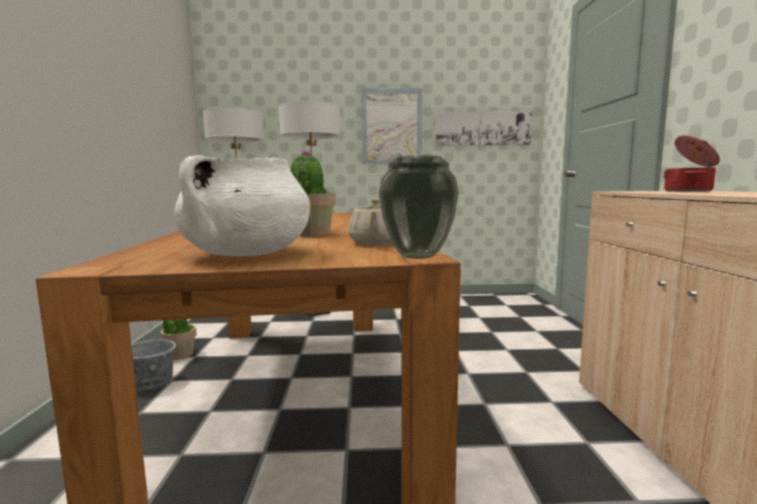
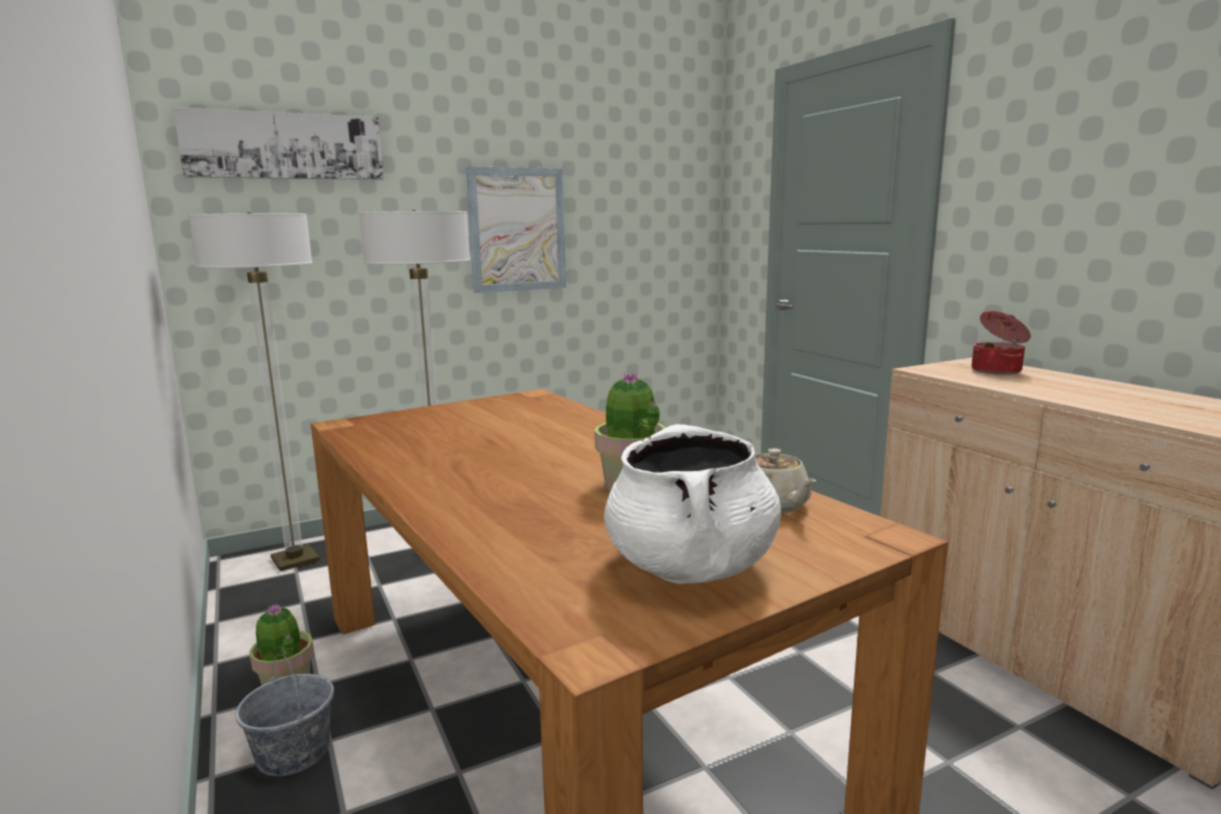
camera: 25 degrees left, 5 degrees up
(419, 256) = (887, 534): vase -> none
(482, 129) = (647, 231): picture -> picture (284, 146)

